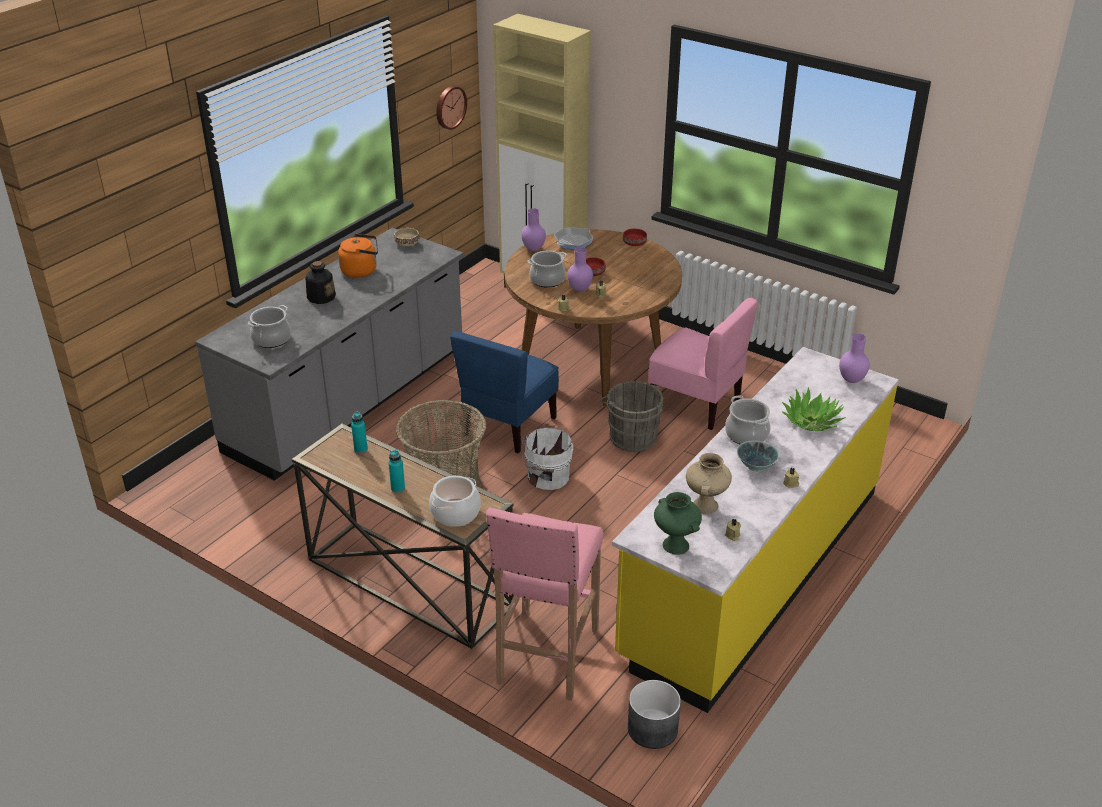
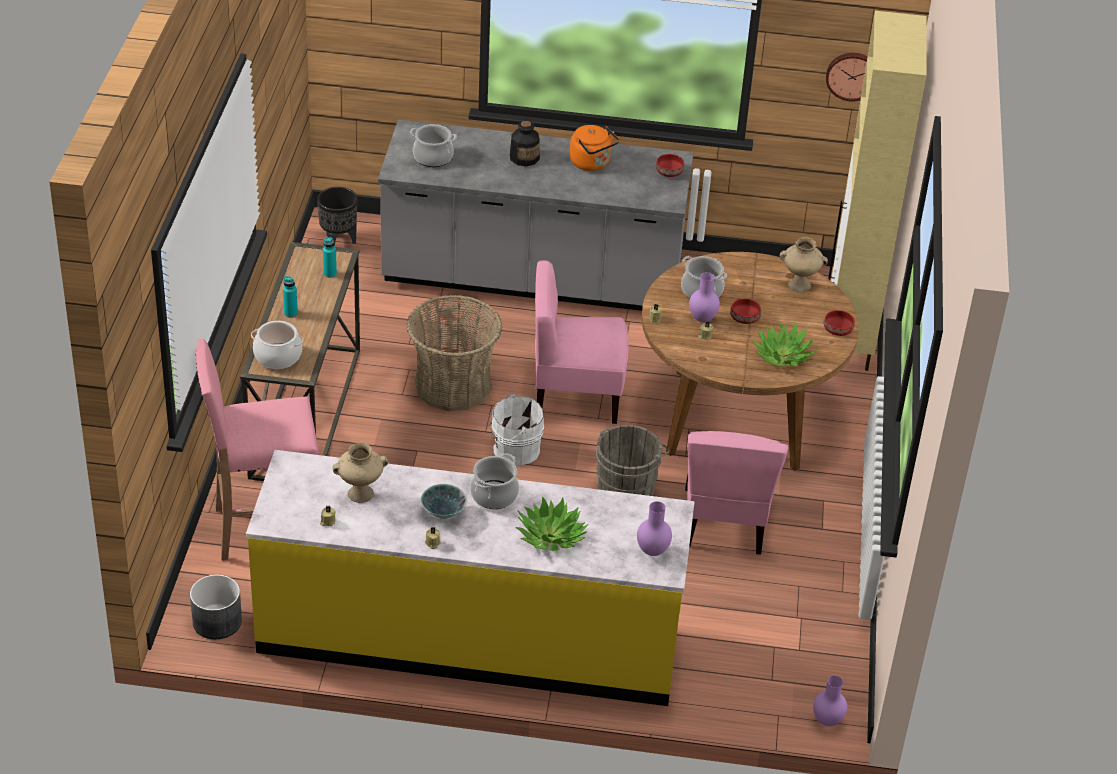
camera: 60 degrees right, 5 degrees up
(196, 492) = (338, 243): none -> black planter
(407, 243) = (668, 172): beige bowl -> red bowl
(508, 426) = (576, 396): blue chair -> pink chair
(534, 249) = (757, 263): purple vase -> purple vase (827, 721)
(573, 241) = (800, 285): frying pan -> beige vase
(646, 271) = (782, 356): none -> potted plant
(674, 545) = (291, 488): green vase -> none

